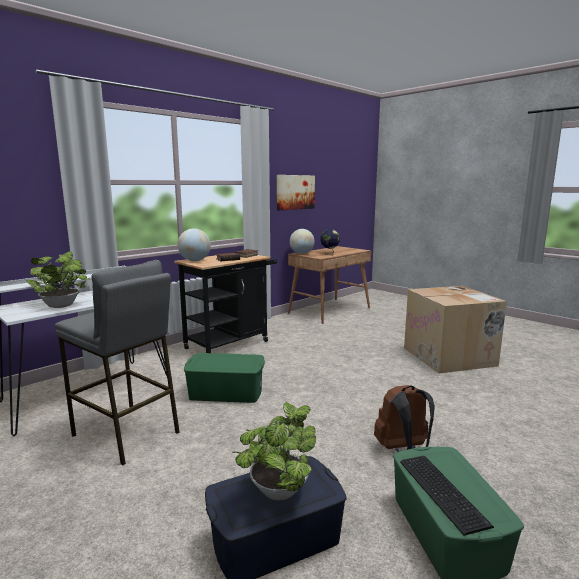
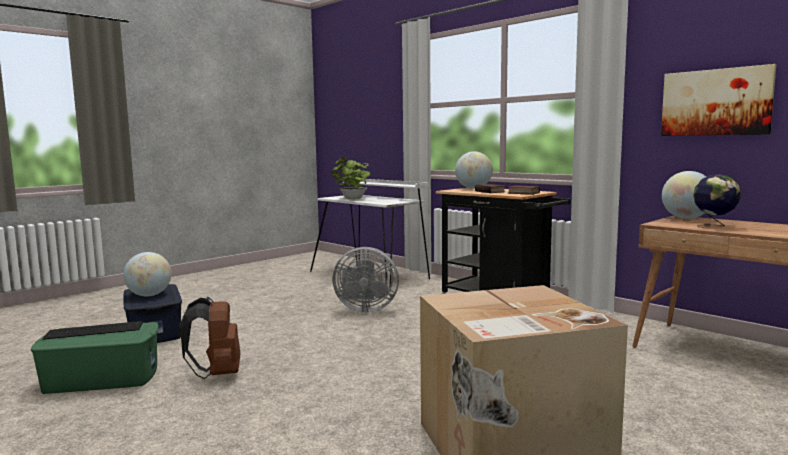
camera: 90 degrees right, 5 degrees down
(126, 434) = (301, 291): grey stool -> none
(226, 392) = (365, 309): green storage box -> grey fan
(277, 493) = (149, 295): potted plant -> globe

